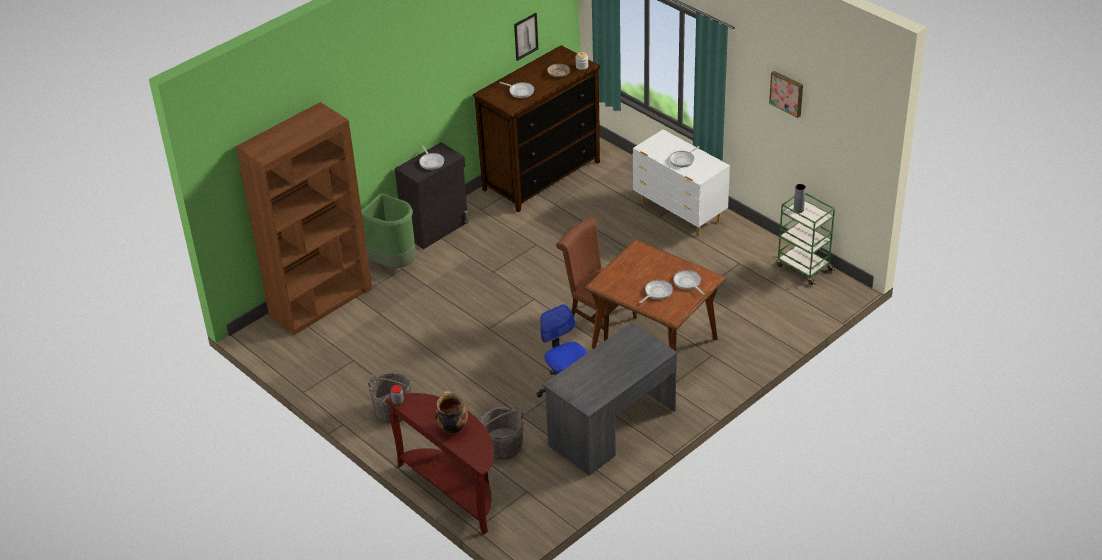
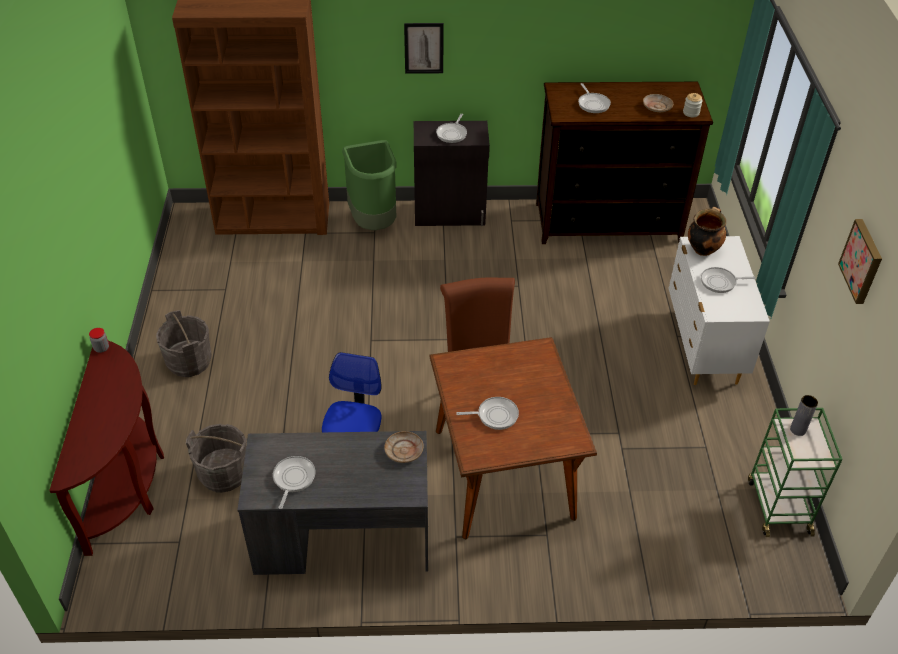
camera: 40 degrees right, 5 degrees up
(452, 427) = (100, 414): cooking pot -> cooking pot (702, 249)
(526, 36) = (647, 46): picture -> picture (424, 48)
(633, 338) = (404, 451): none -> beige plate
(688, 283) = (543, 429): frying pan -> frying pan (293, 479)

